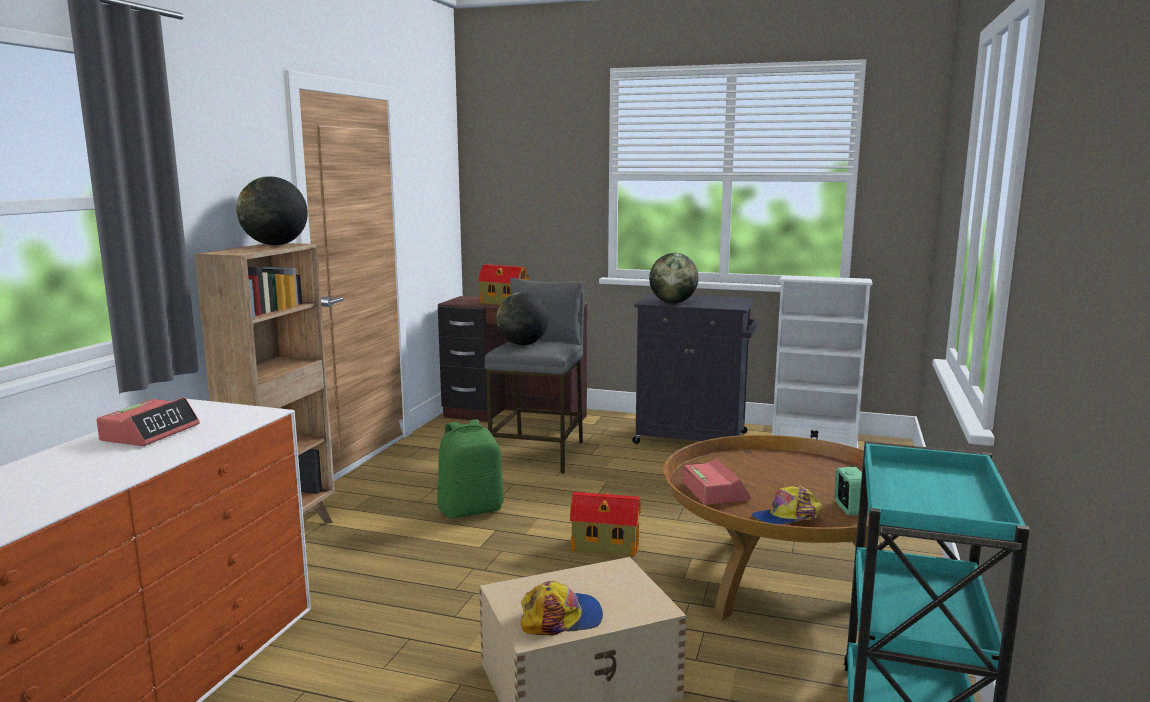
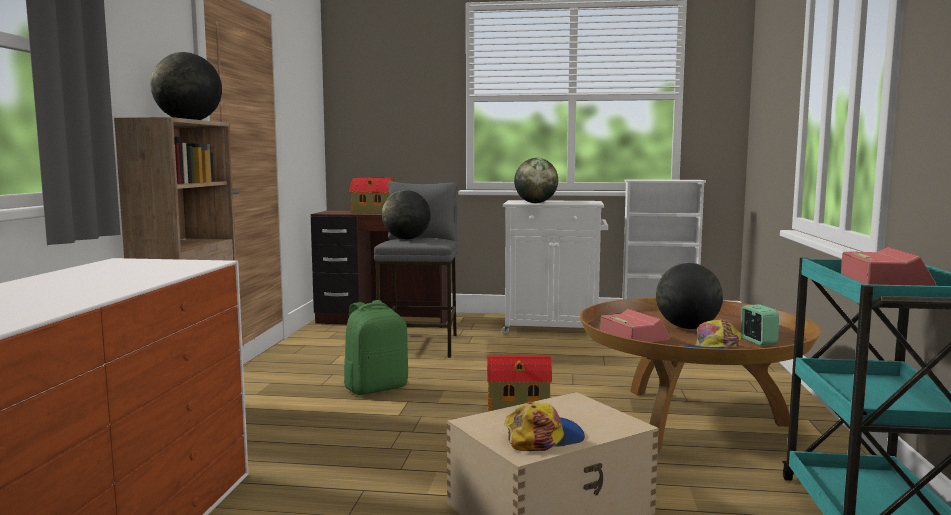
camera: 10 degrees left, 5 degrees down
(150, 433) = (94, 275): alarm clock -> alarm clock (884, 281)
(693, 438) = (554, 328): black cabinet -> white cabinet
(784, 481) = (687, 328): none -> globe

